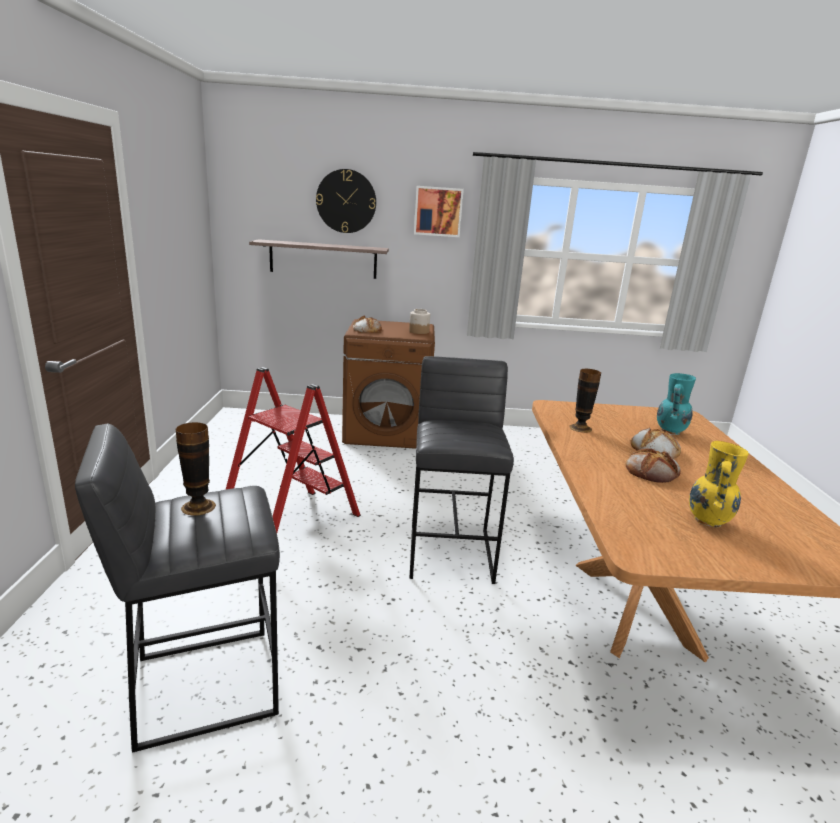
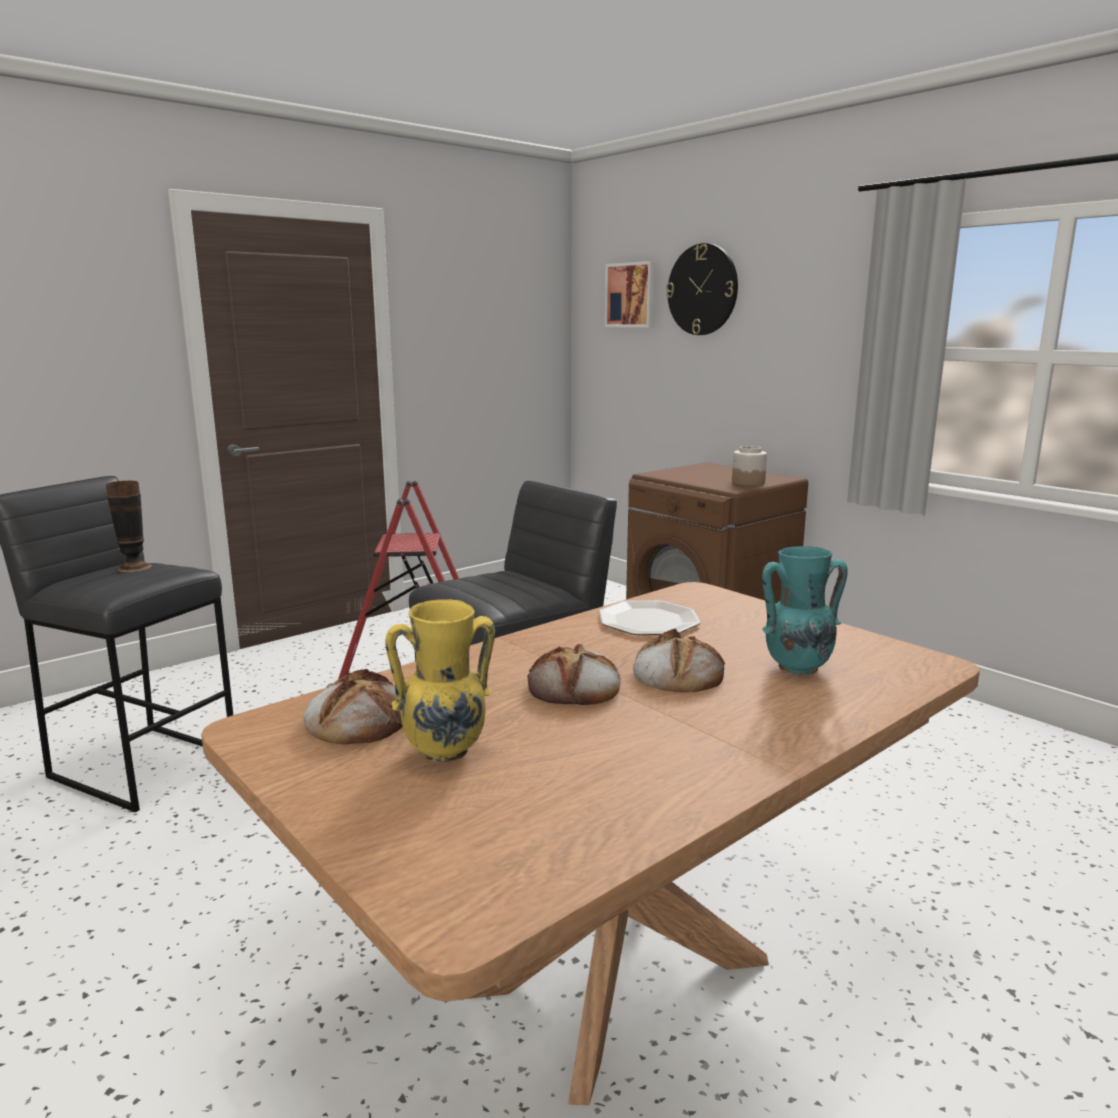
camera: 50 degrees right, 5 degrees down
(323, 259) = (674, 374): shelf -> none
(366, 329) = (679, 472): bread -> bread (359, 719)
(438, 211) = (820, 292): picture -> picture (632, 295)
(580, 428) = (648, 621): vase -> plate

